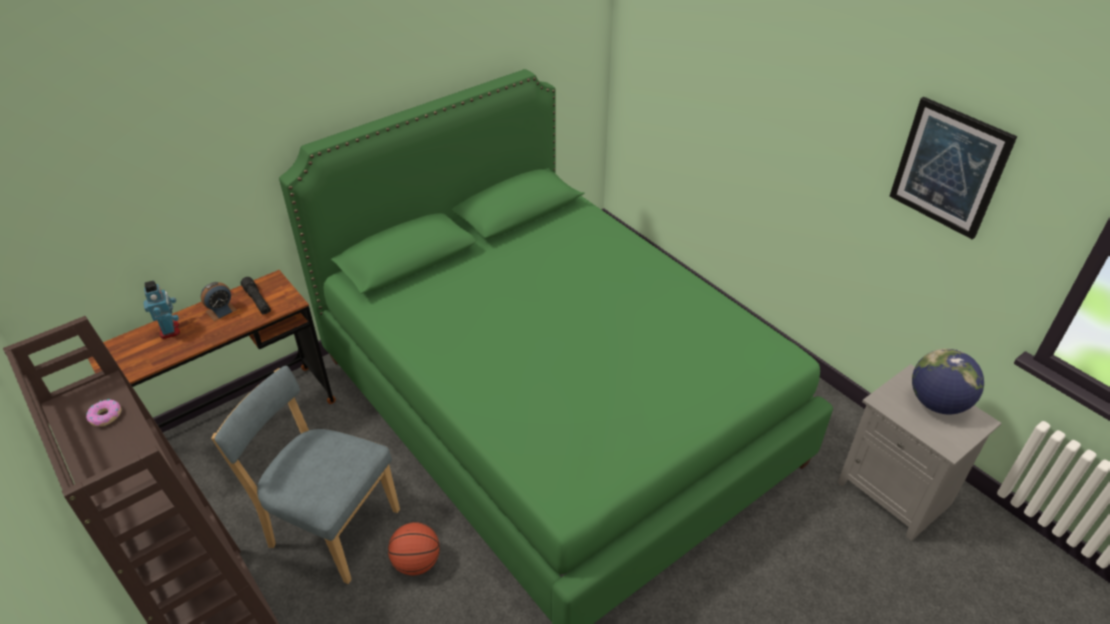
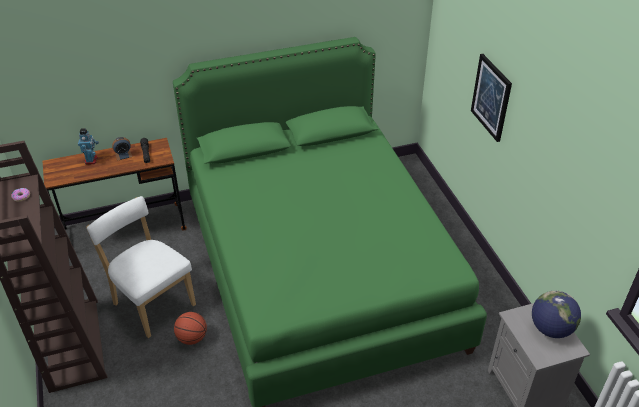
camera: 20 degrees right, 0 degrees up
(329, 526) = (152, 302): blue chair -> white chair
(949, 167) = (586, 164): picture -> picture (491, 97)

